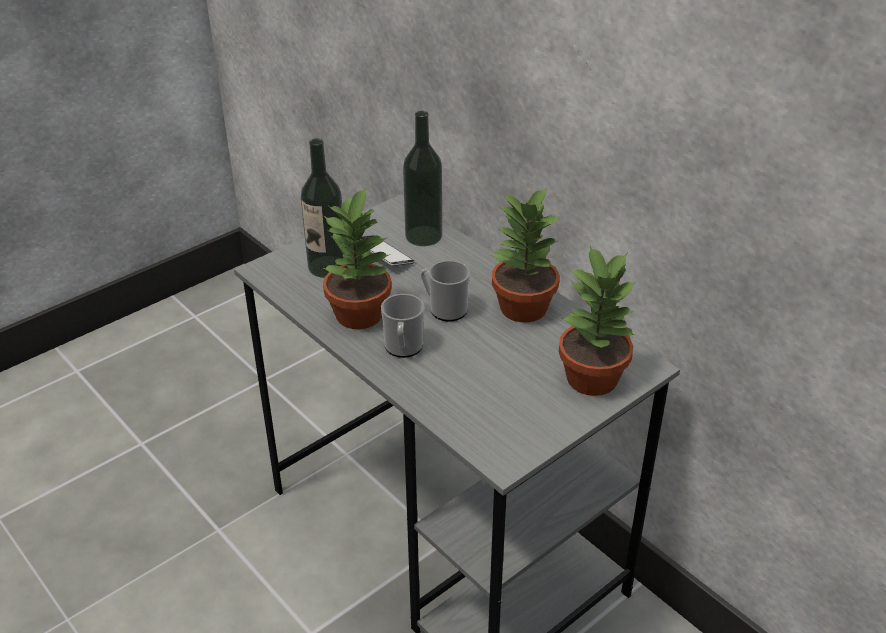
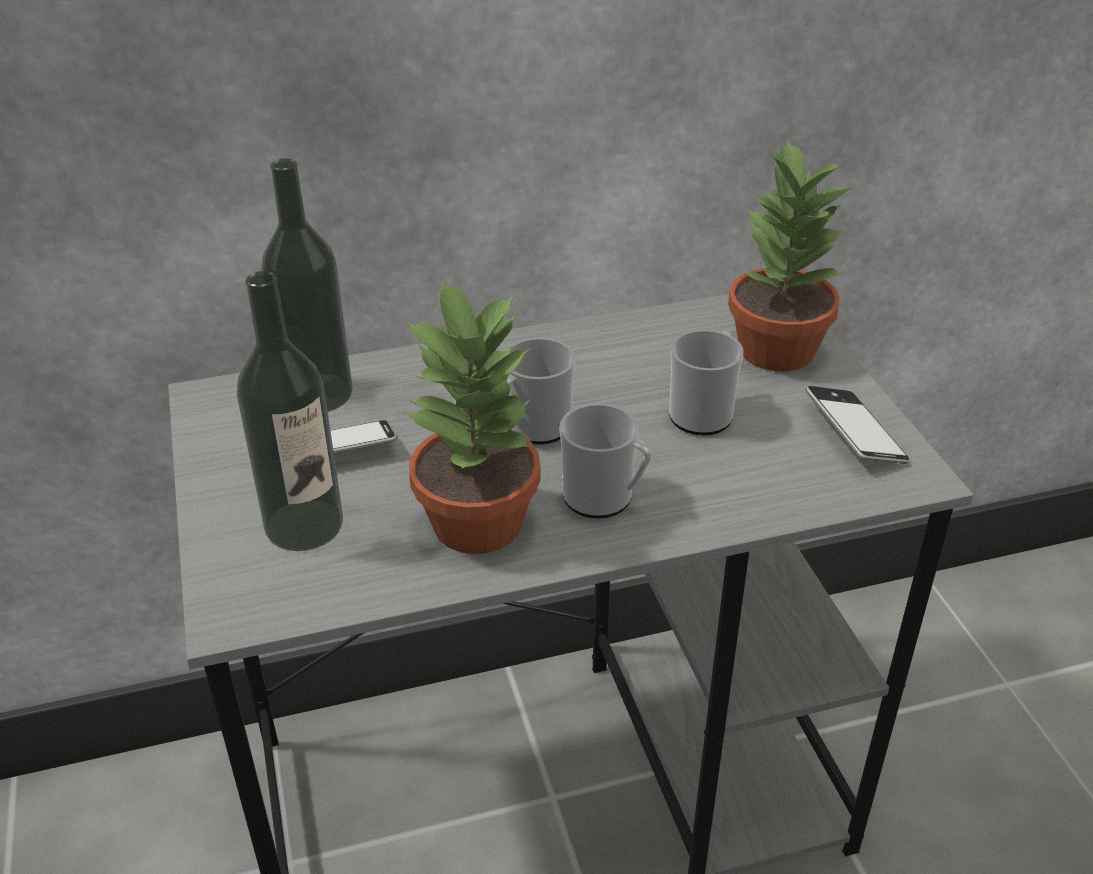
camera: 65 degrees left, 0 degrees up
(504, 364) = (704, 412): none -> mug
(522, 308) = (585, 358): potted plant -> none
(527, 428) = (854, 433): none -> phone

